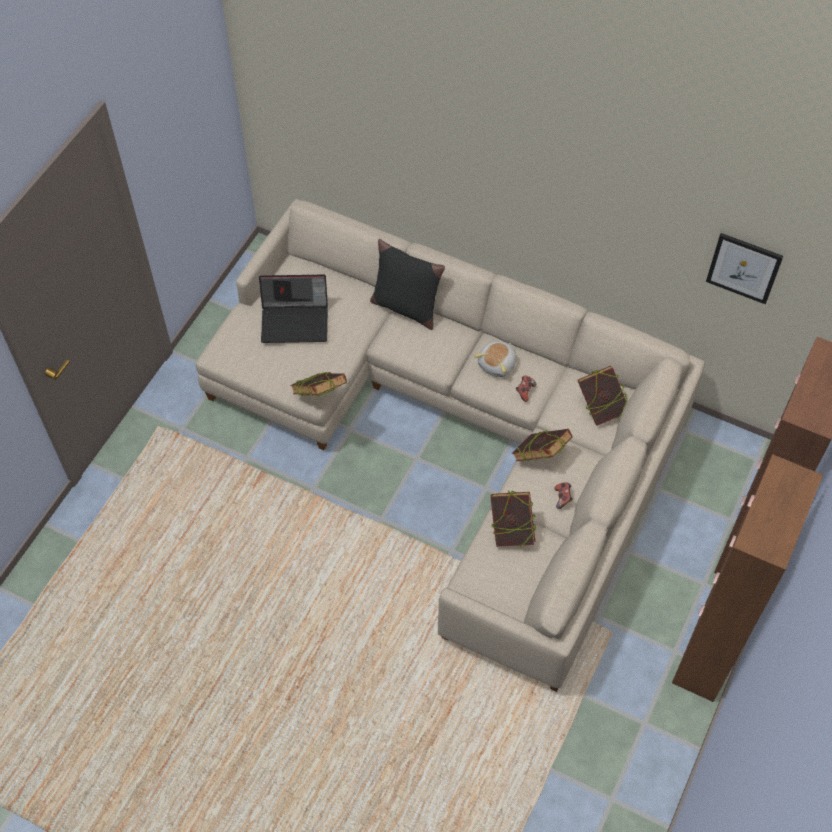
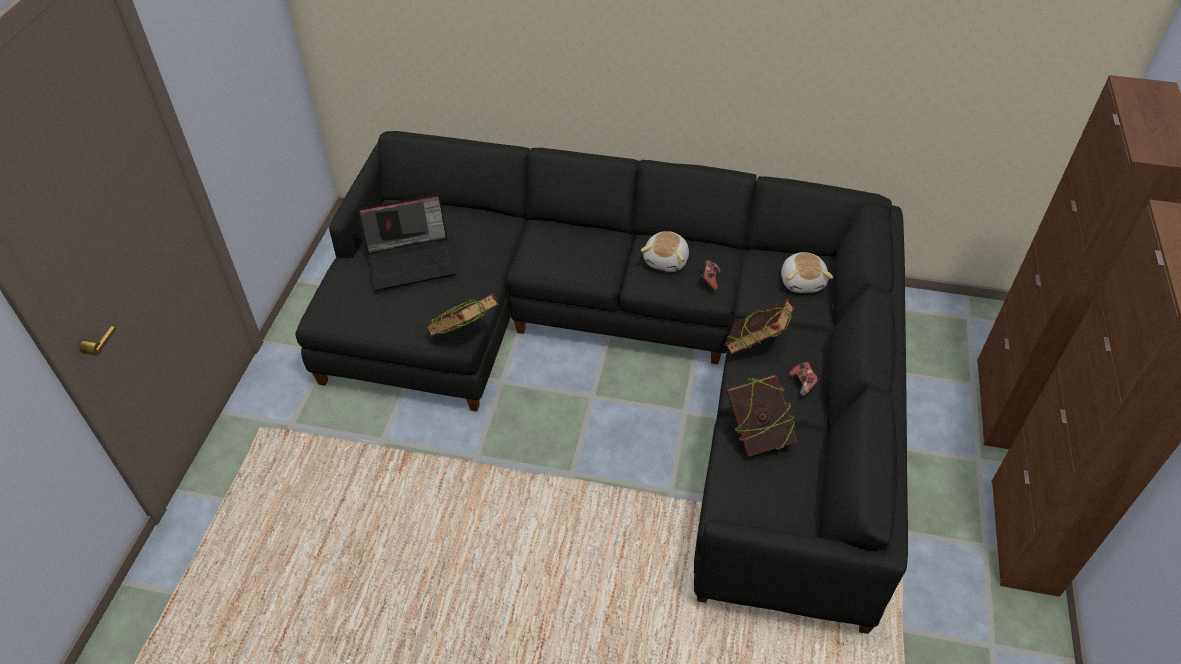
camera: 15 degrees left, 10 degrees down
(405, 307) = (538, 224): black pillow -> none
(459, 430) = (632, 356): beige sofa -> black sofa
(601, 408) = (803, 281): book -> plush toy
(744, 267) = (954, 55): picture -> none

